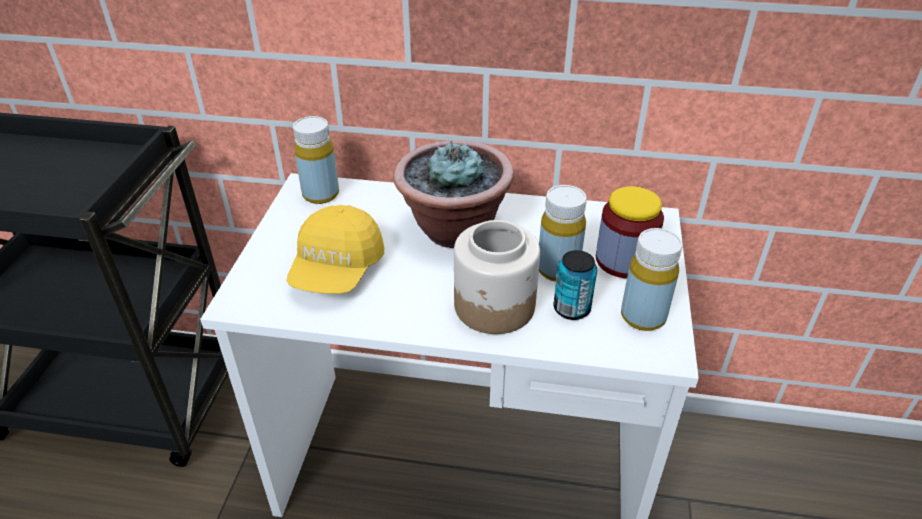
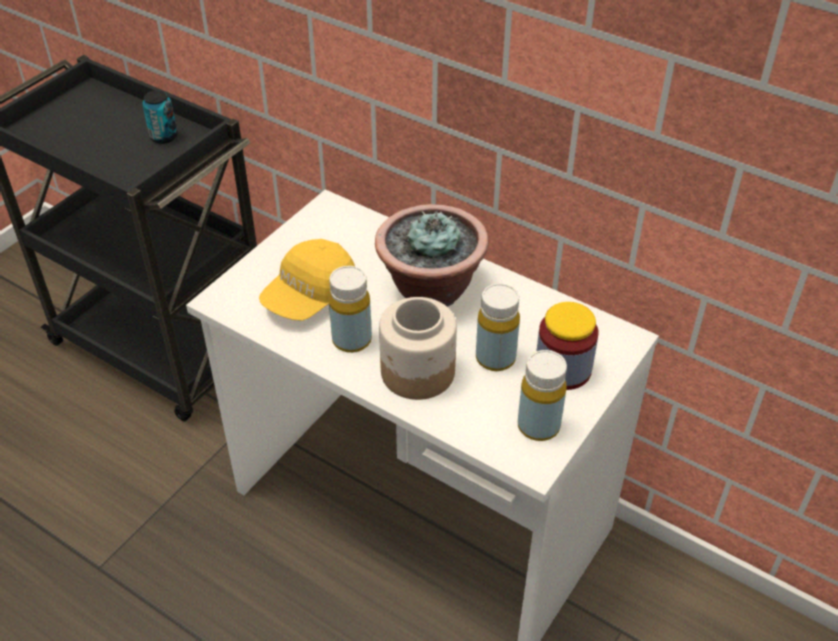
camera: 25 degrees right, 5 degrees up
(321, 194) = (338, 219): yellow bottle -> yellow bottle (352, 340)
(571, 309) = (481, 397): can -> can (164, 137)

